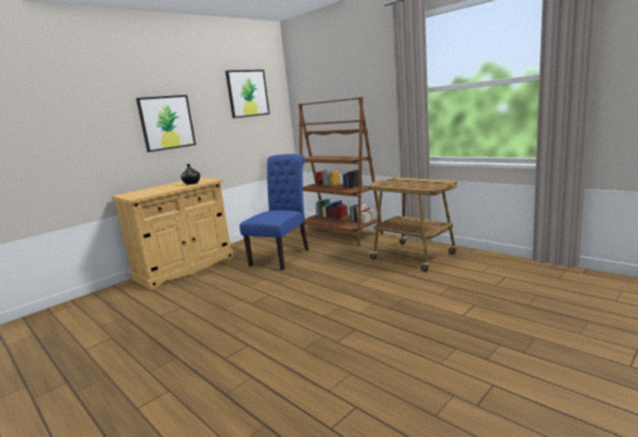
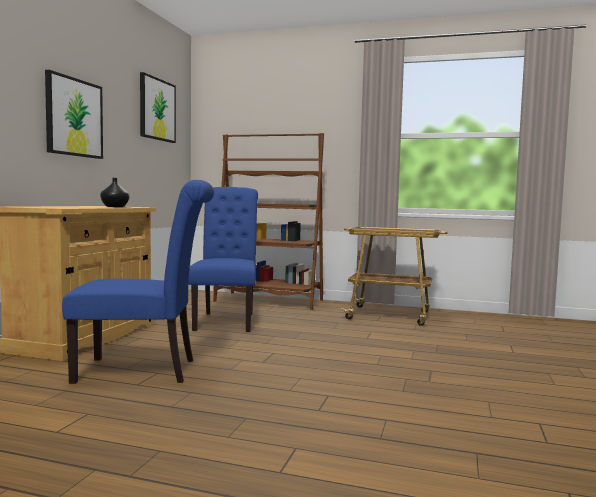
camera: 30 degrees left, 10 degrees down
(178, 303) = (144, 370): none -> blue chair

